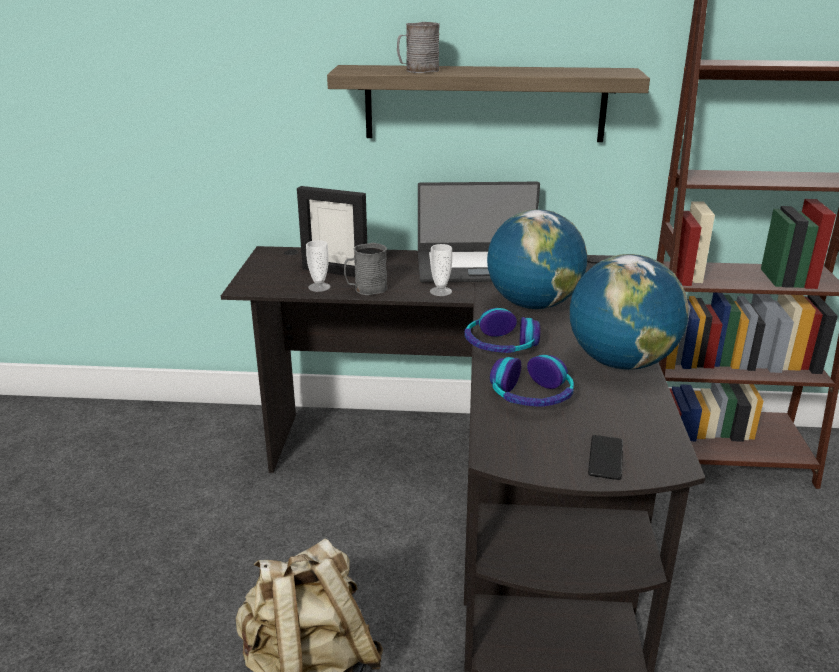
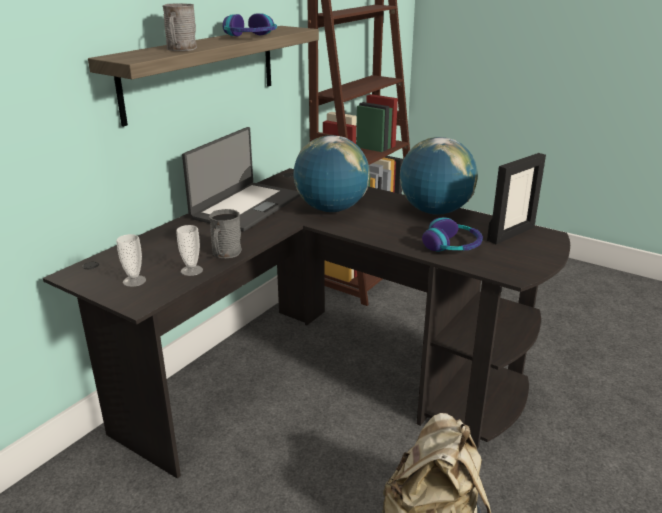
camera: 60 degrees left, 0 degrees up
(335, 271) = (169, 256): picture frame -> picture frame (511, 233)
(440, 291) = (269, 229): cup -> cup (134, 281)
(500, 345) = (377, 235): headphones -> headphones (250, 37)
(605, 458) = (536, 248): phone -> none

